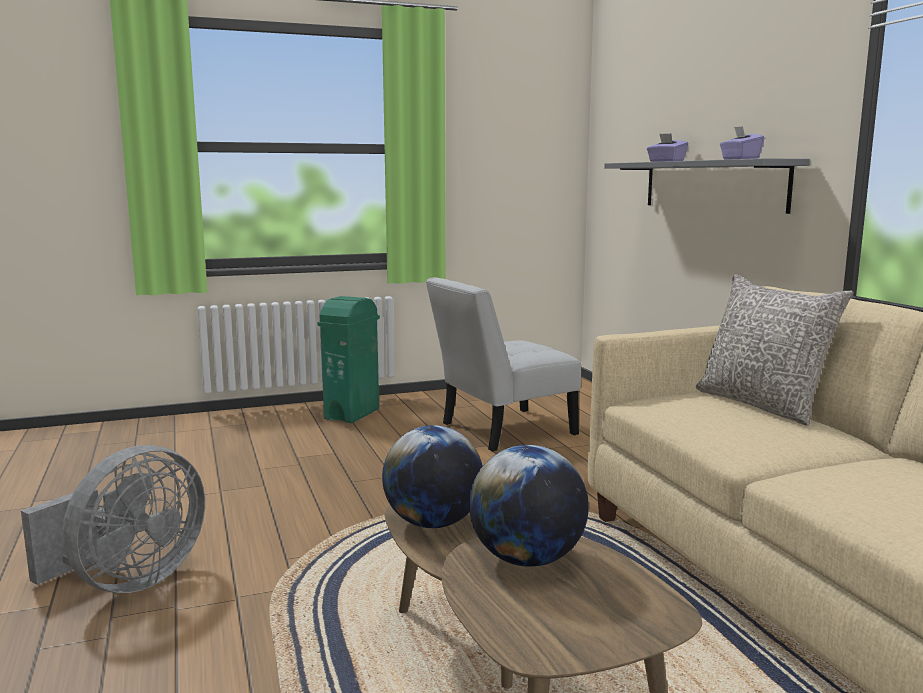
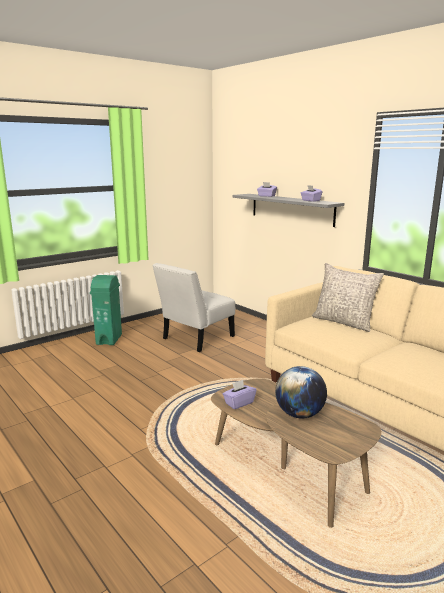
camera: 20 degrees left, 5 degrees up
(128, 582) = (66, 458): grey fan -> none
(433, 523) = (239, 403): globe -> purple tissue box

